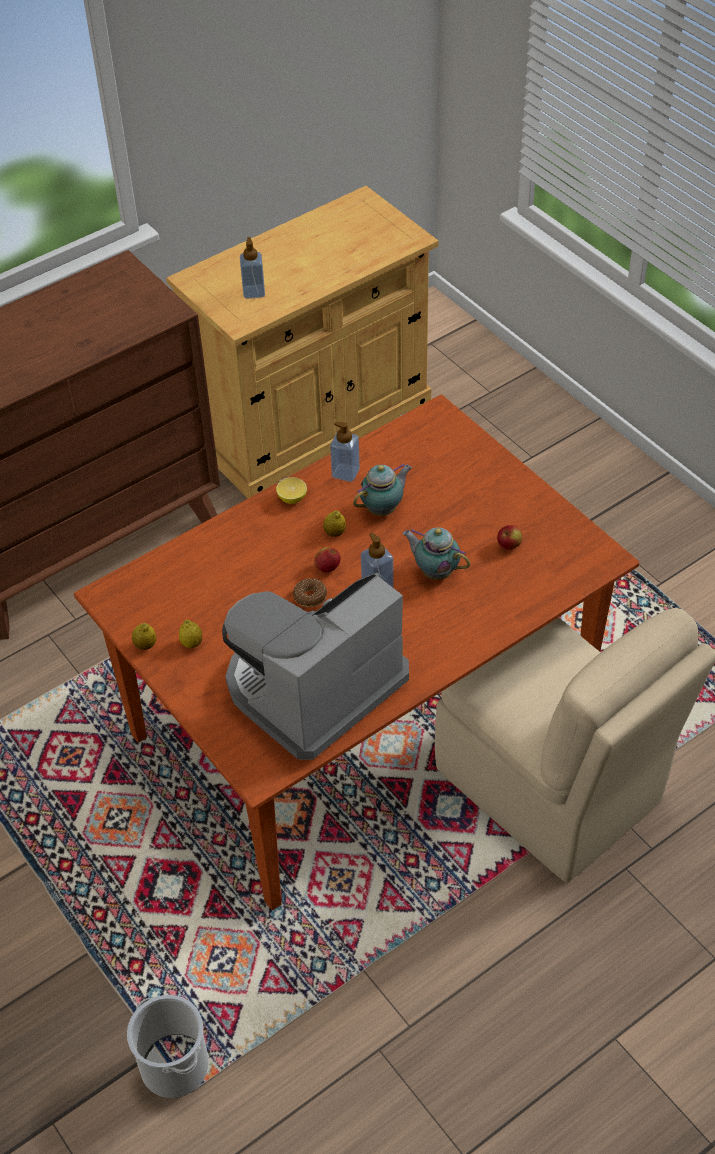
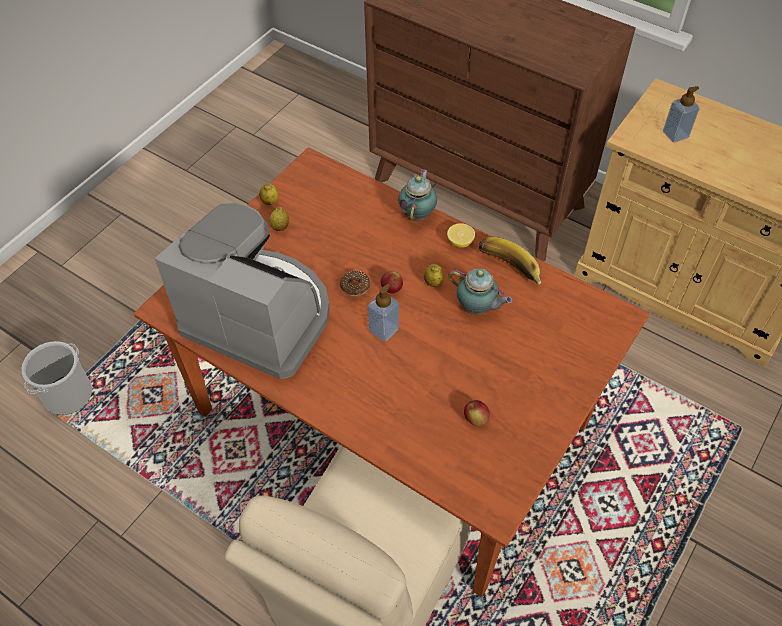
camera: 70 degrees right, 5 degrees up
(345, 473) = (507, 269): soap dispenser -> banana
(435, 571) = (418, 368): teapot -> teapot (418, 214)

